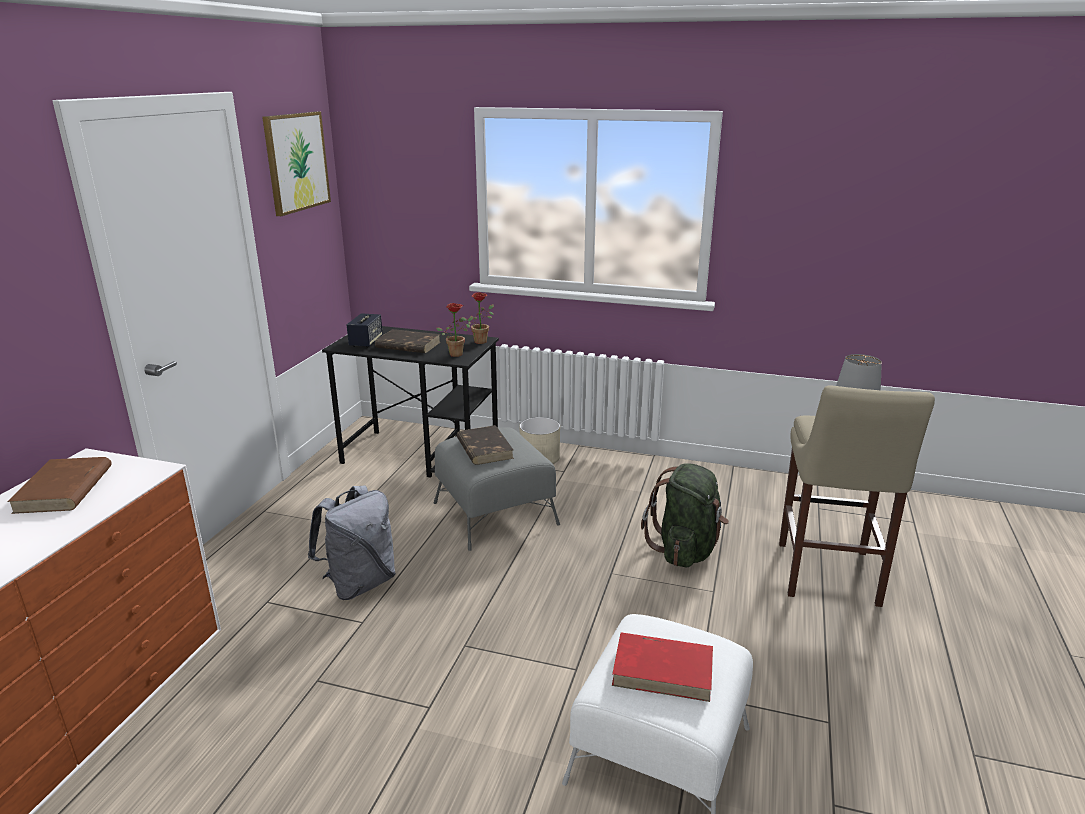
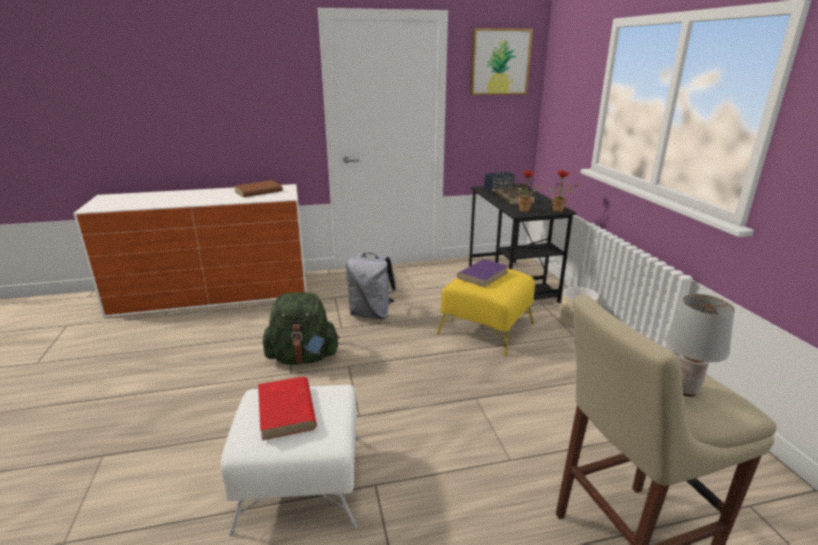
camera: 60 degrees right, 0 degrees up
(484, 448) = (483, 275): brown book -> purple book
(495, 514) = (485, 328): grey ottoman -> yellow ottoman
(685, 550) = (549, 427): green backpack -> green backpack (303, 358)

